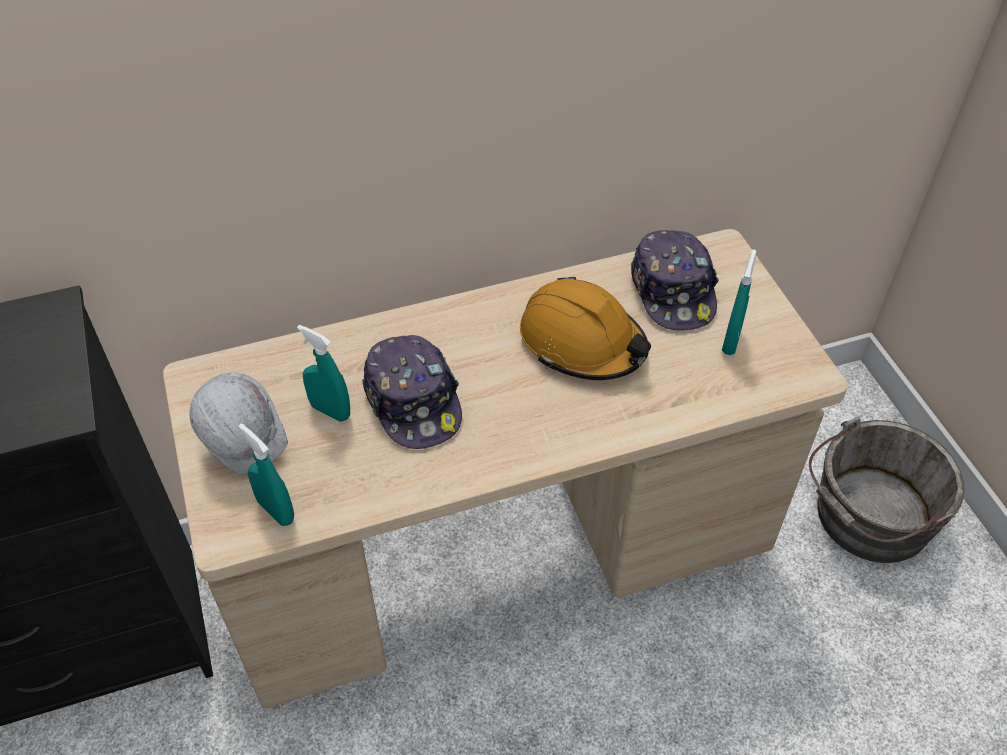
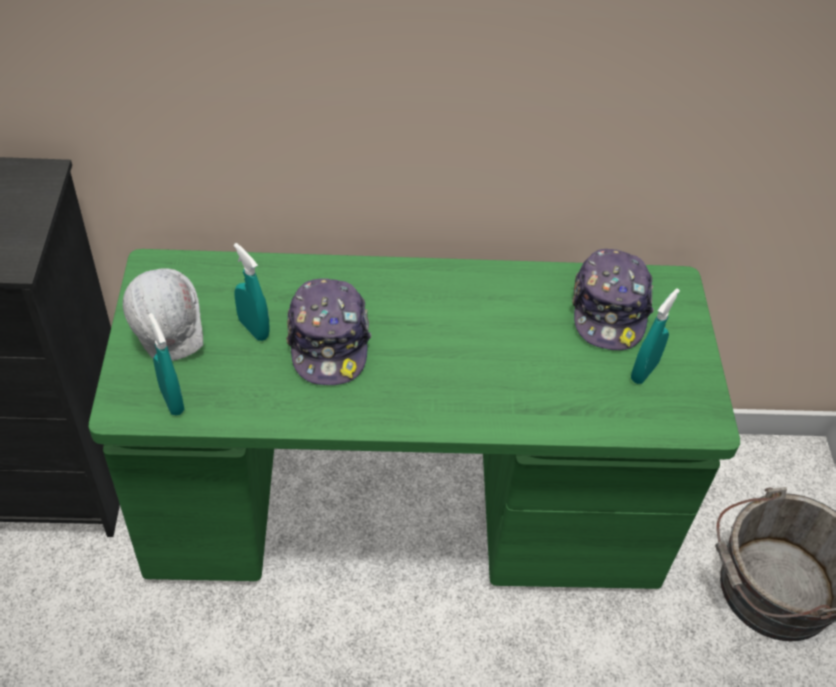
camera: 15 degrees right, 0 degrees up
(502, 554) = (404, 513): beige desk -> green desk
(582, 343) = (503, 333): orange hard hat -> none

